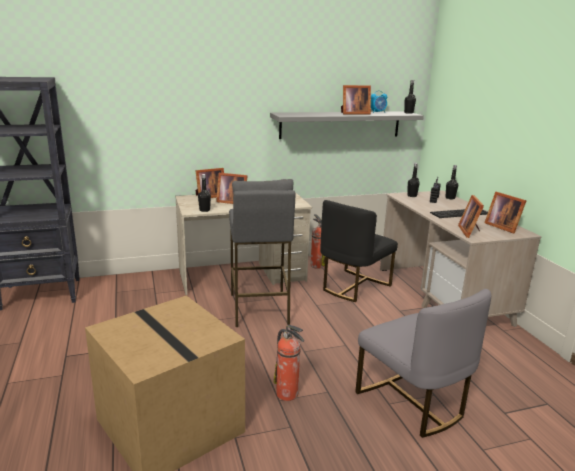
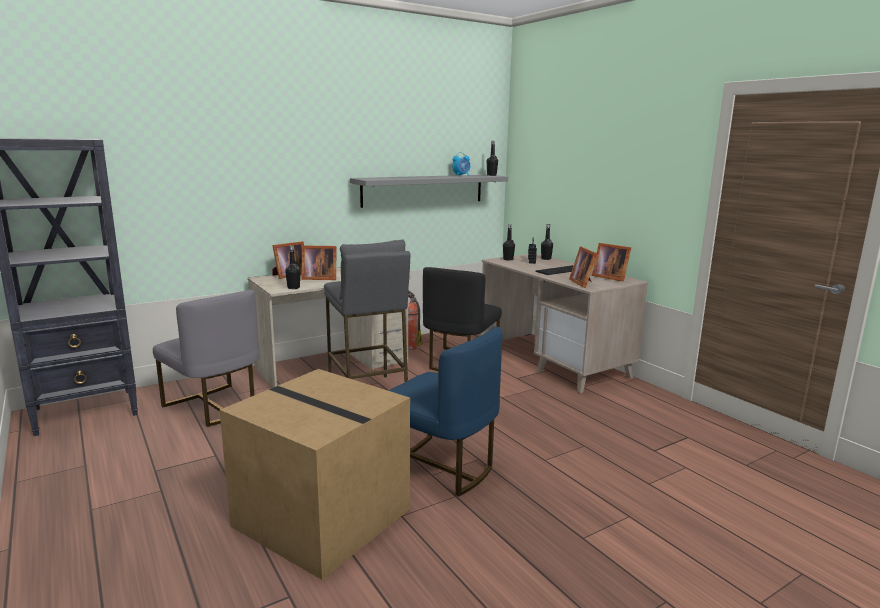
camera: 15 degrees left, 5 degrees down
(288, 394) = (438, 468): fire extinguisher -> blue chair
(353, 113) = (438, 176): picture frame -> none
(412, 403) = (567, 455): grey chair -> grey chair (213, 406)

